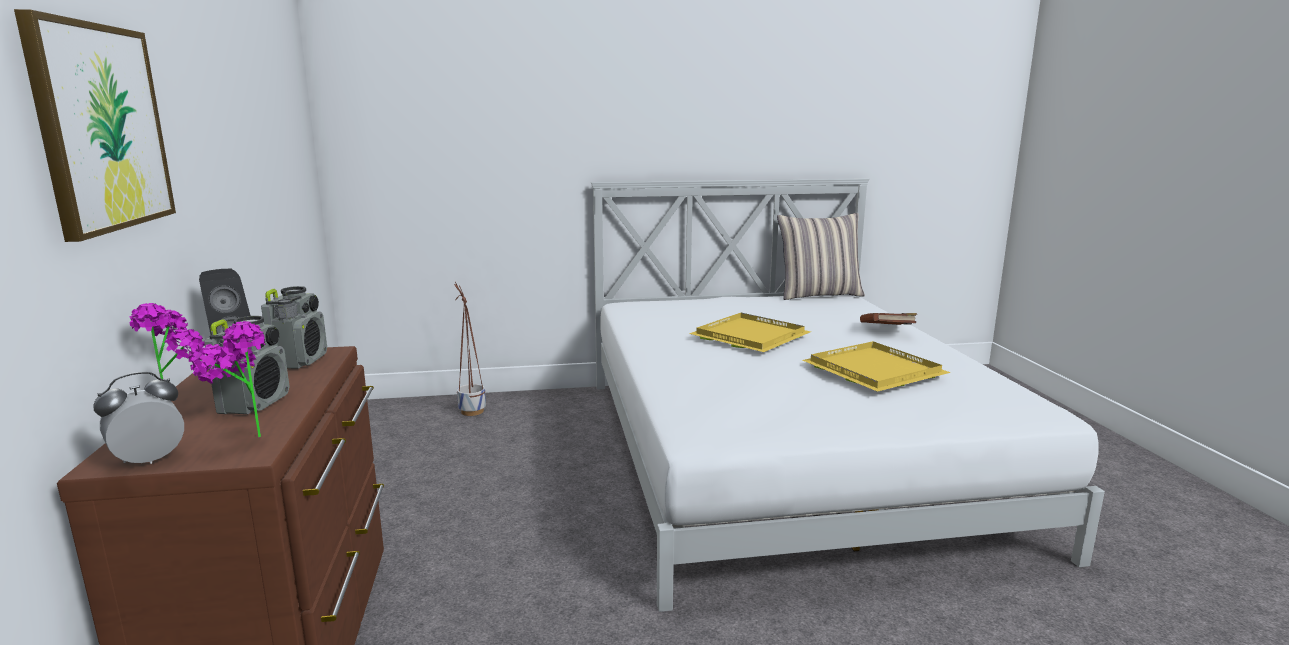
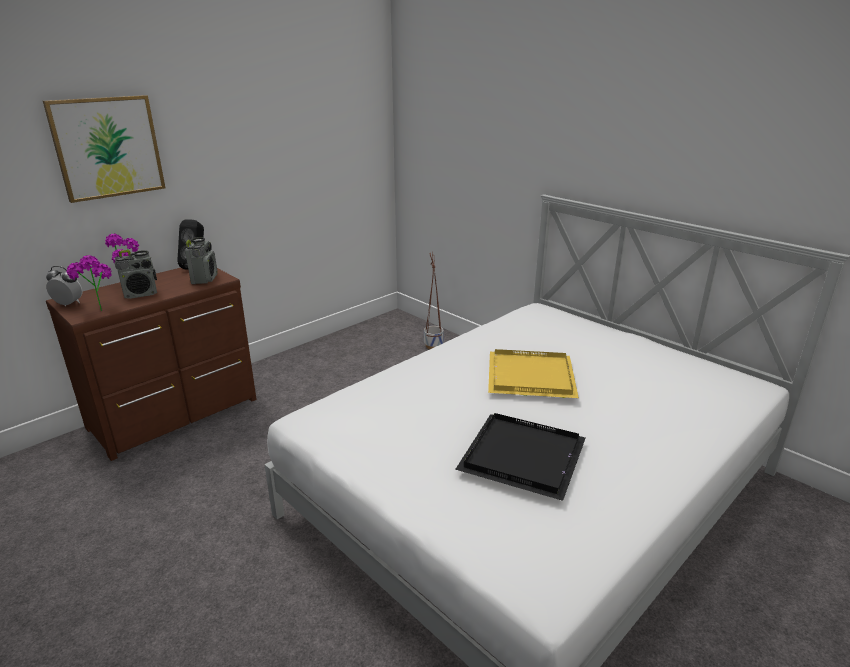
camera: 55 degrees right, 10 degrees up
(300, 361) = (205, 279): radio -> radio turned 60 degrees counterclockwise
(818, 294) = (730, 371): pillow -> none
(877, 371) = (524, 458): yellow tray -> black tray
(887, 331) = (667, 438): brown book -> none

